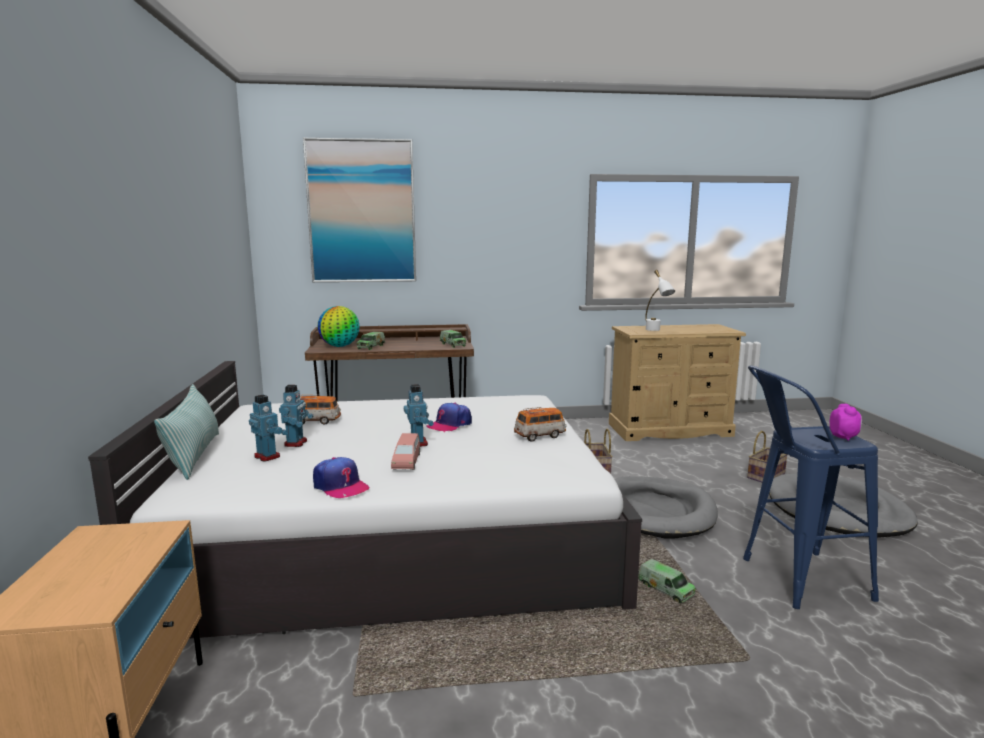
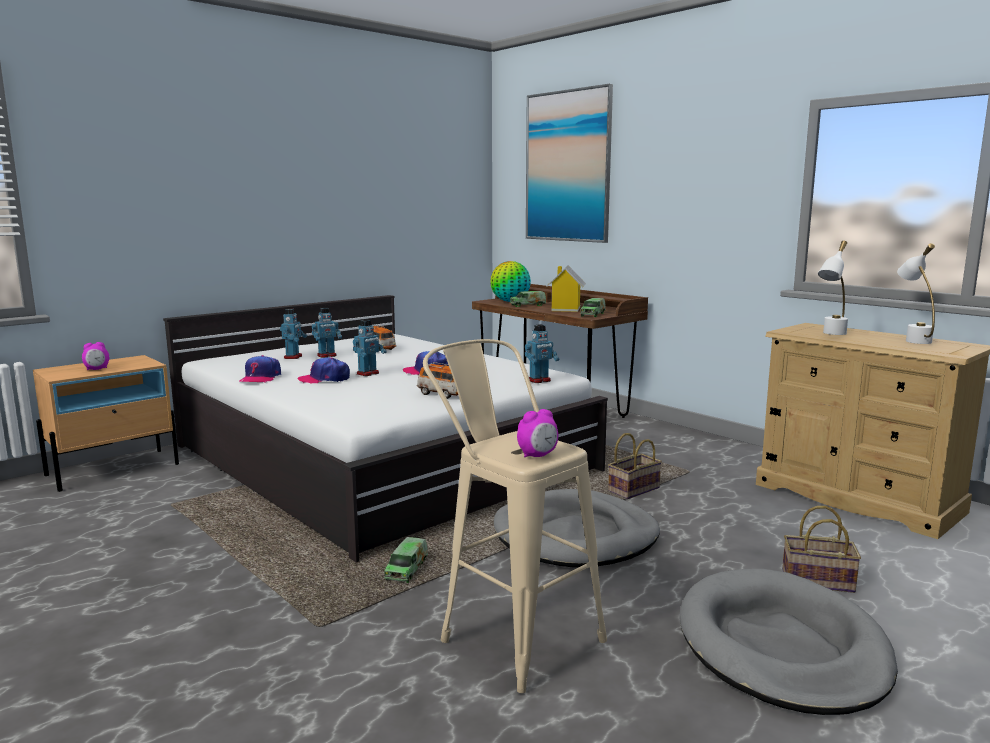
camera: 55 degrees right, 0 degrees up
(108, 571) = (97, 369): none -> alarm clock
(194, 455) = (276, 348): pillow -> none
(407, 461) = (324, 379): pink toy car -> cap
(414, 344) = (565, 309): none -> toy house
(540, 405) = (539, 380): none -> toy robot
(688, 326) = (913, 339): none -> white table lamp
(793, 580) = (511, 633): blue stool -> beige stool

